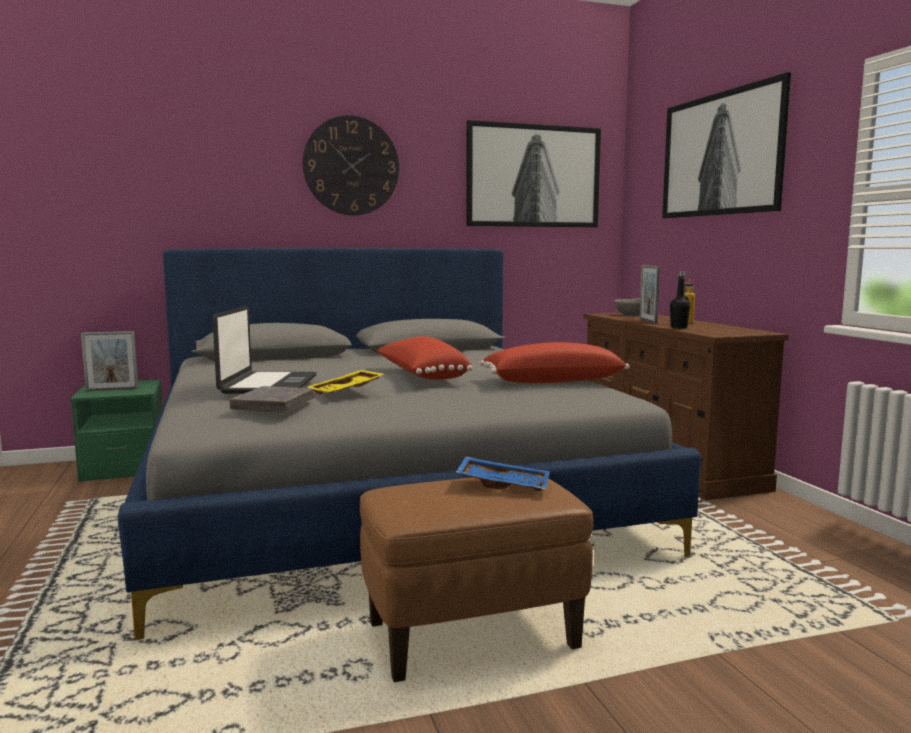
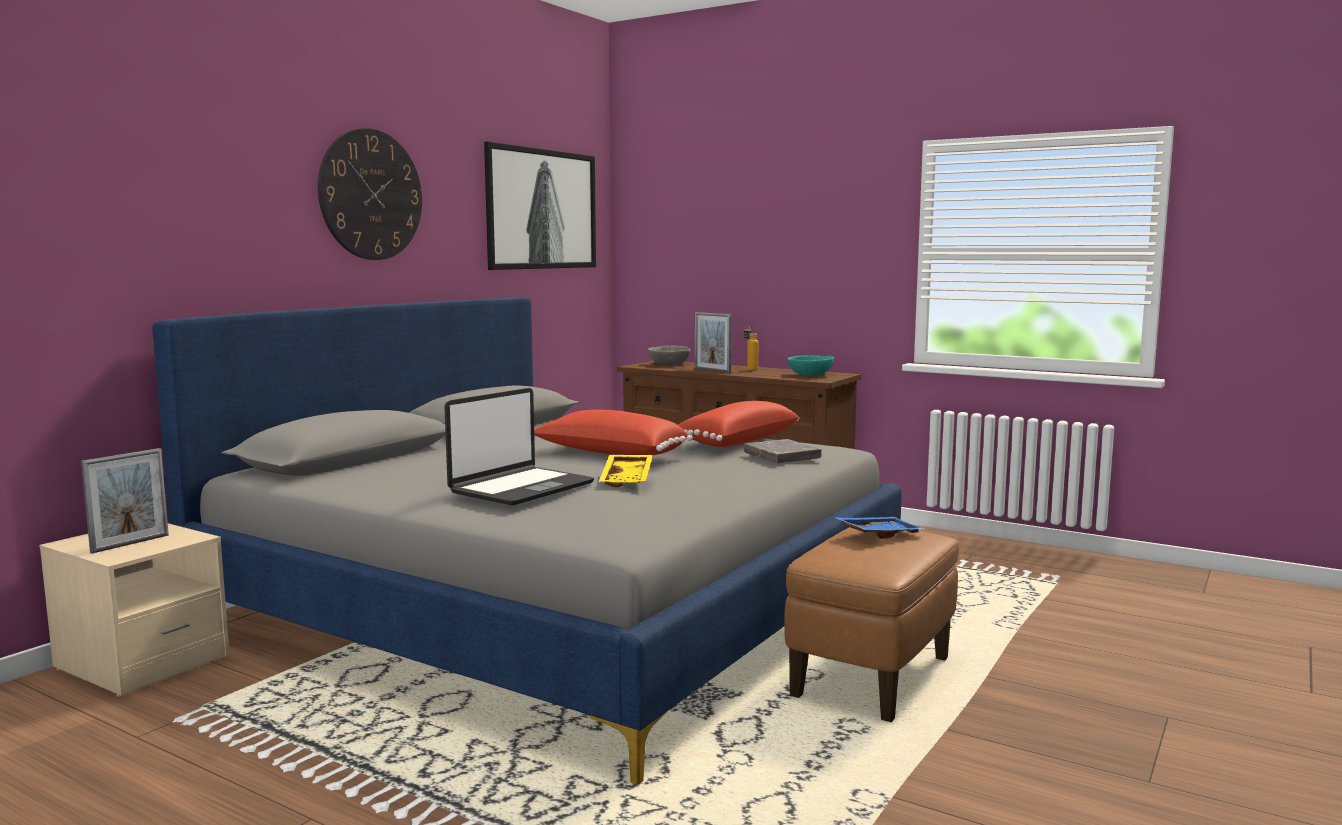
camera: 40 degrees left, 0 degrees up
(124, 468) = (142, 663): green nightstand -> beige nightstand
(268, 385) = (521, 488): laptop -> laptop turned 75 degrees clockwise
(273, 405) = (621, 504): grey book -> grey book (782, 456)
(678, 328) = (766, 375): black bottle -> none
(722, 154) = (762, 202): picture -> none
(727, 330) = (810, 375): none -> turquoise bowl

